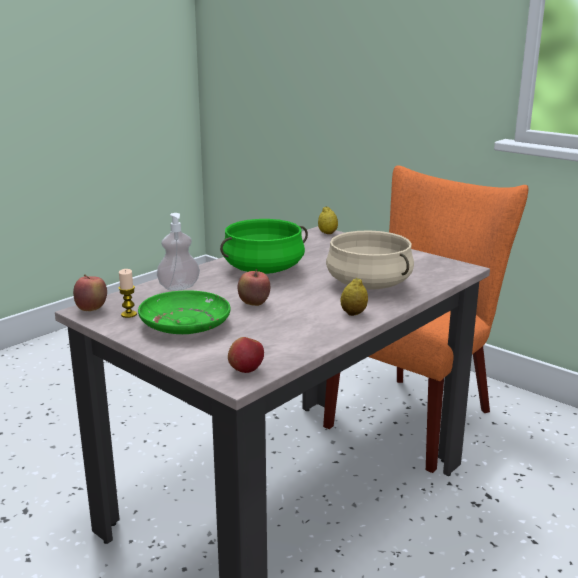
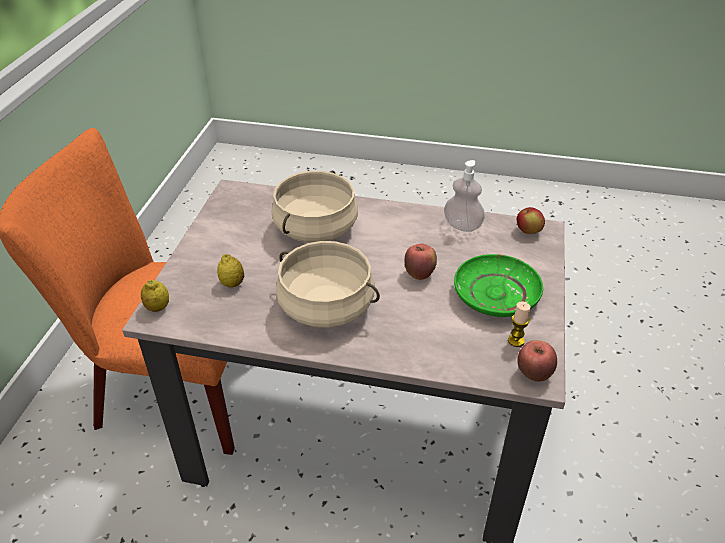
camera: 120 degrees left, 20 degrees up
(179, 287) = (425, 343): soap dispenser -> soap dispenser (462, 225)
(263, 269) = (327, 306): green cooking pot -> beige cooking pot
(353, 313) = (388, 217): lemon -> lemon (232, 283)

